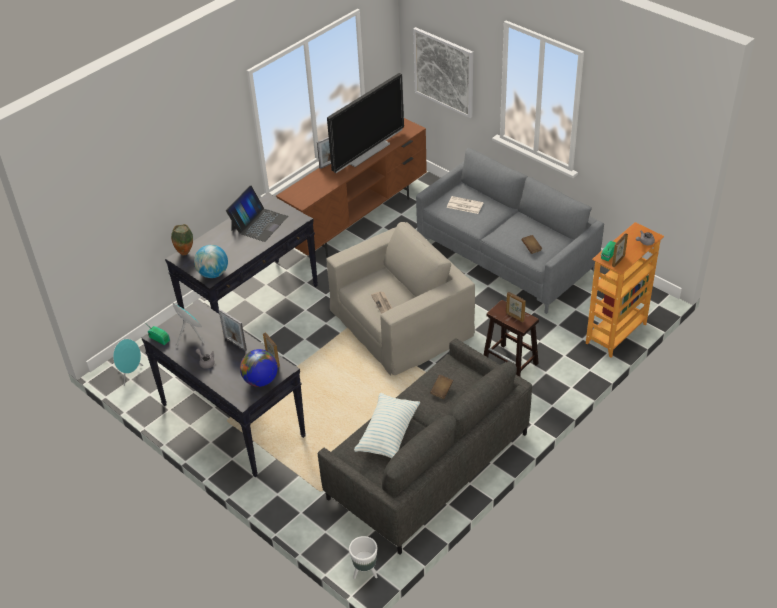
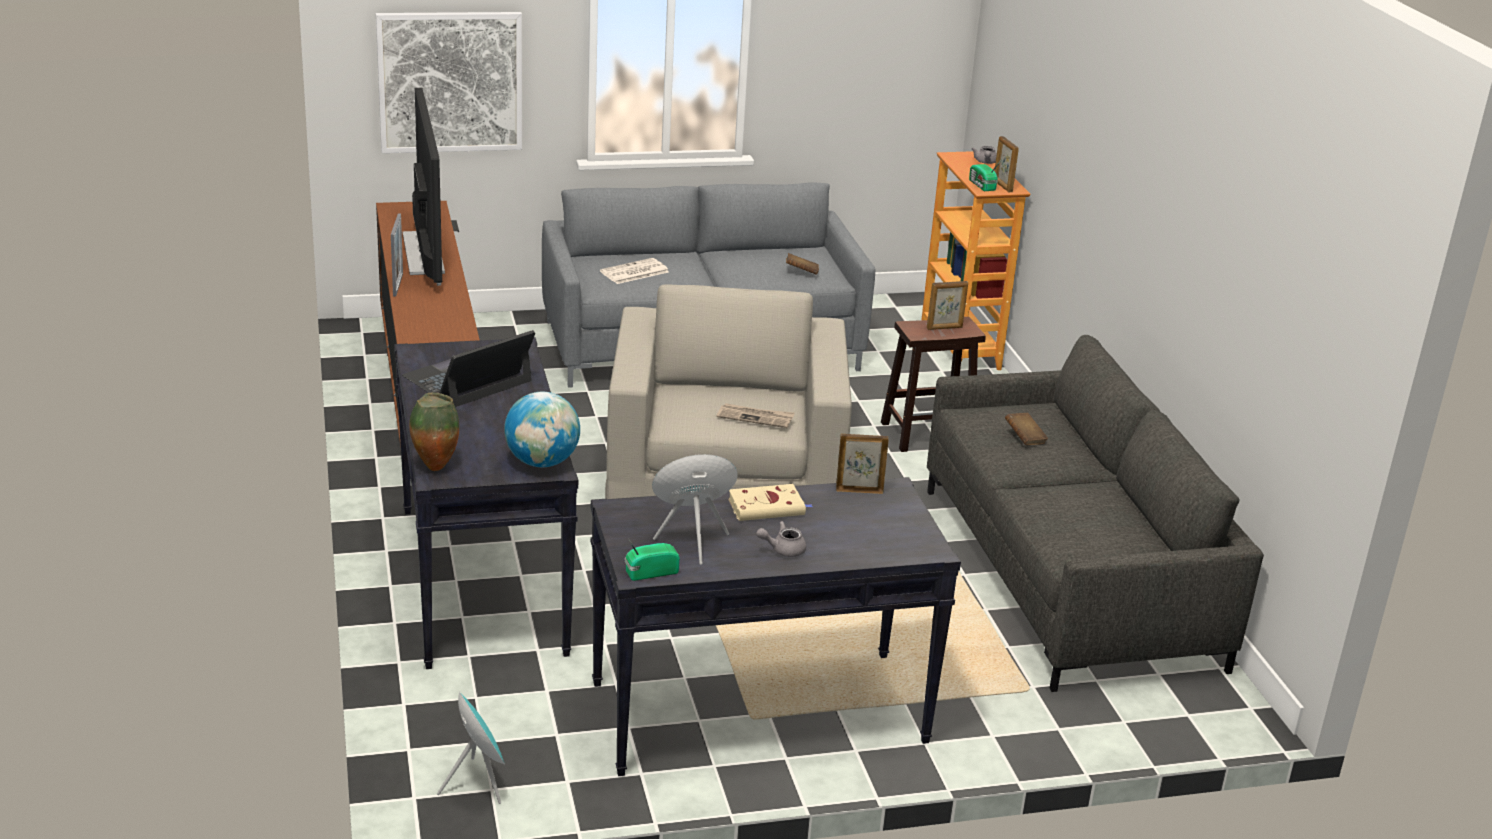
camera: 60 degrees left, 15 degrees down
(235, 343) = (768, 507): picture frame -> beige book
(259, 223) = (468, 379): laptop -> laptop turned 105 degrees counterclockwise
(261, 380) = (897, 518): globe -> none
(365, 572) = (1244, 719): white planter -> none
(388, 433) = (1072, 510): pillow -> none

